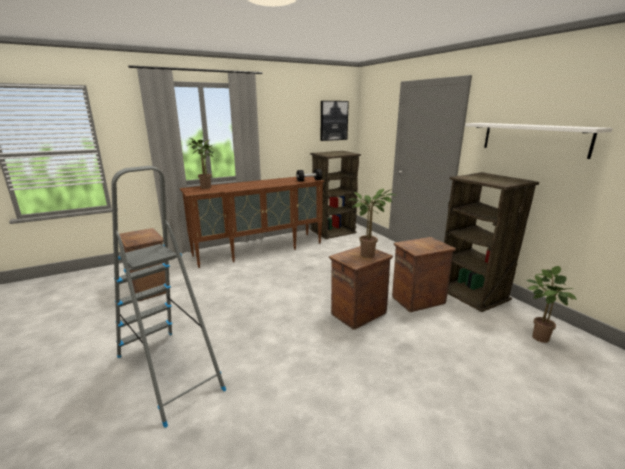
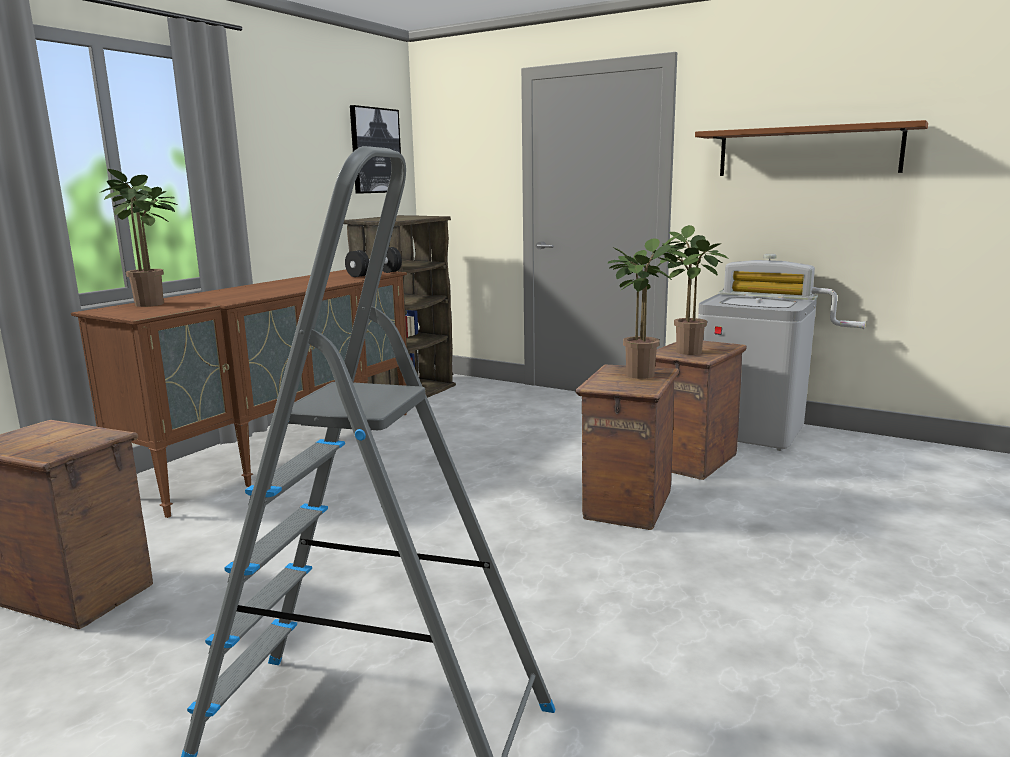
camera: 30 degrees left, 5 degrees down
(472, 293) = (752, 432): brown bookcase -> grey washing machine
(533, 139) = (808, 151): white shelf -> brown shelf
(537, 336) = (895, 463): potted plant -> potted plant (684, 351)

